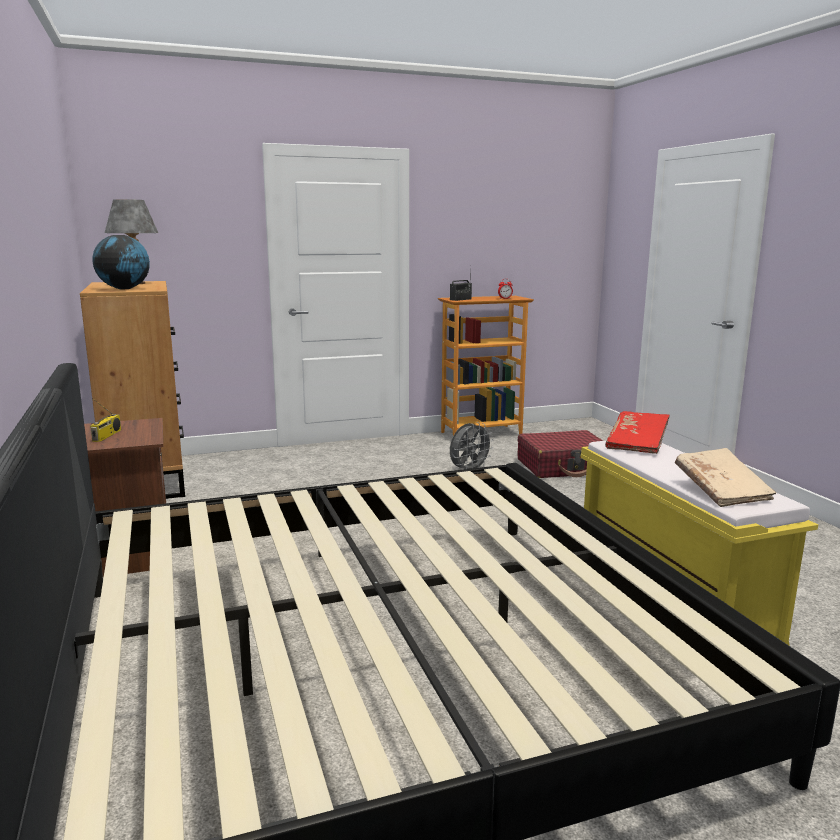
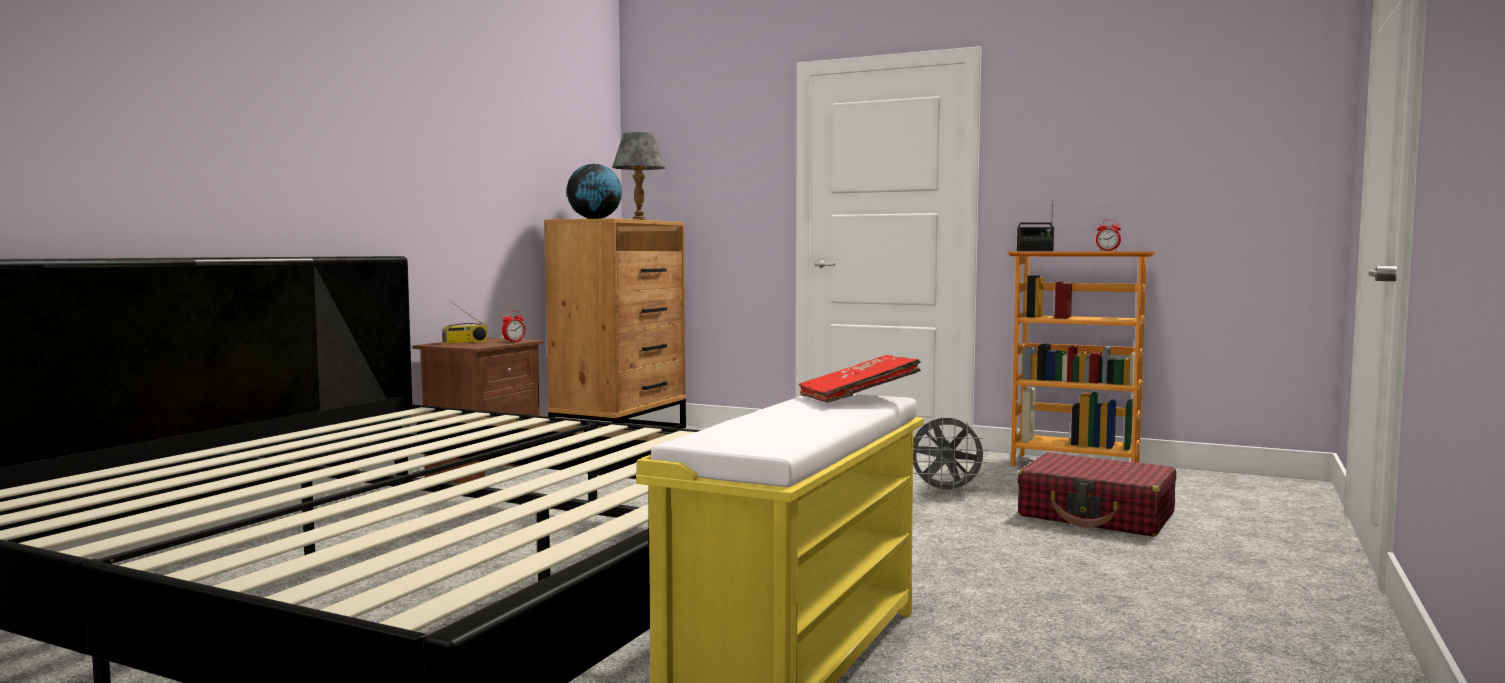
camera: 45 degrees right, 10 degrees down
(150, 426) = (513, 341): none -> alarm clock
(721, 491) = (746, 432): beige book -> none

